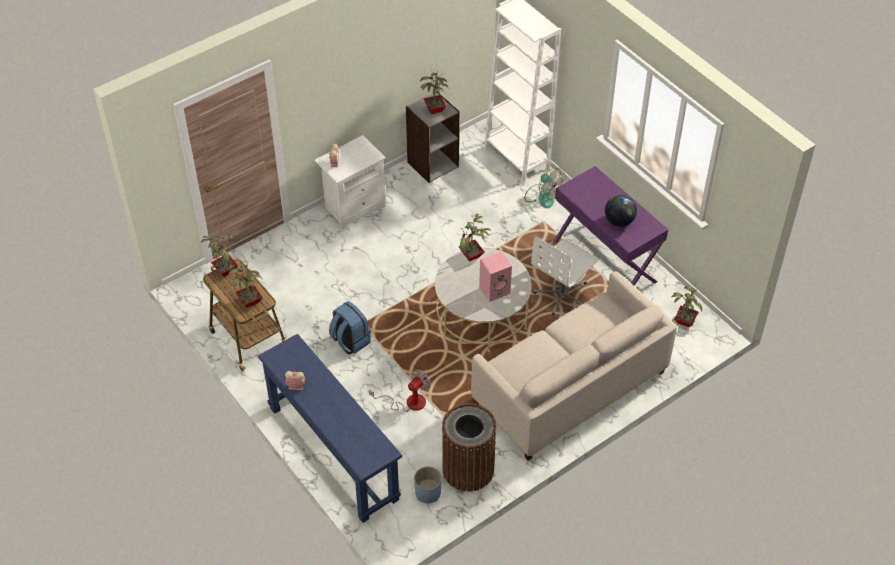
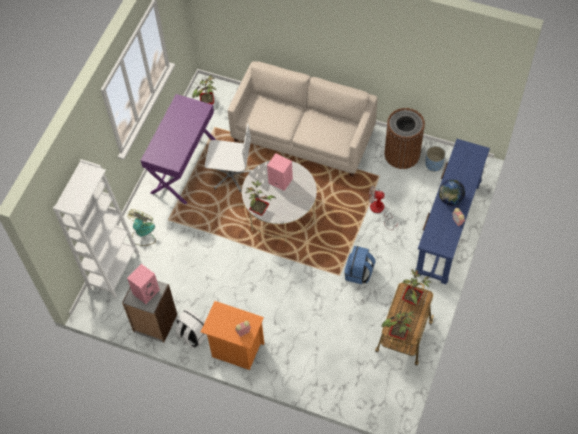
camera: 120 degrees left, 10 degrees up
(353, 207) = (236, 350): white nightstand -> orange nightstand
(397, 184) = (192, 335): none -> white backpack
(433, 110) = (146, 291): potted plant -> pink speaker
(619, 221) = (186, 122): globe -> globe (450, 199)

